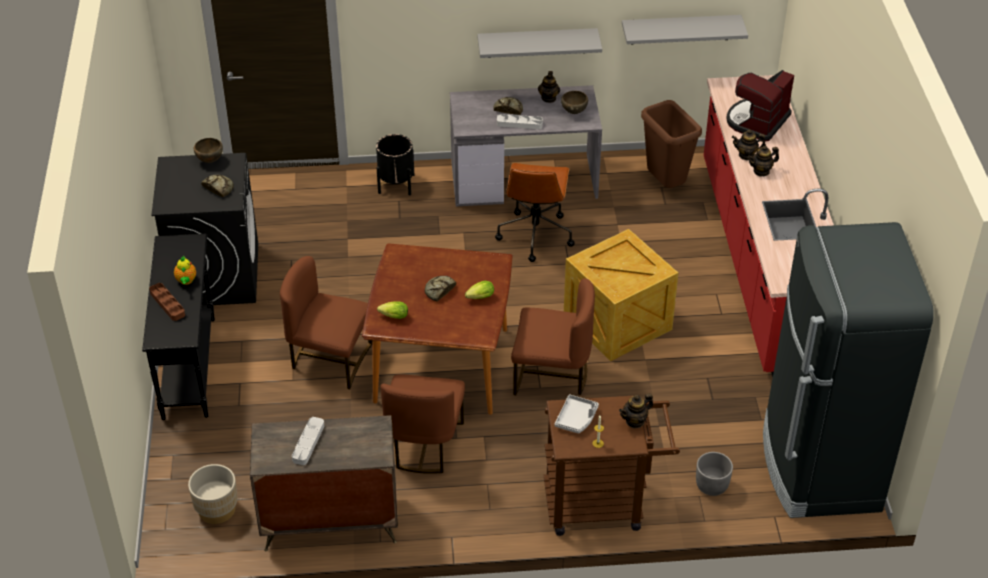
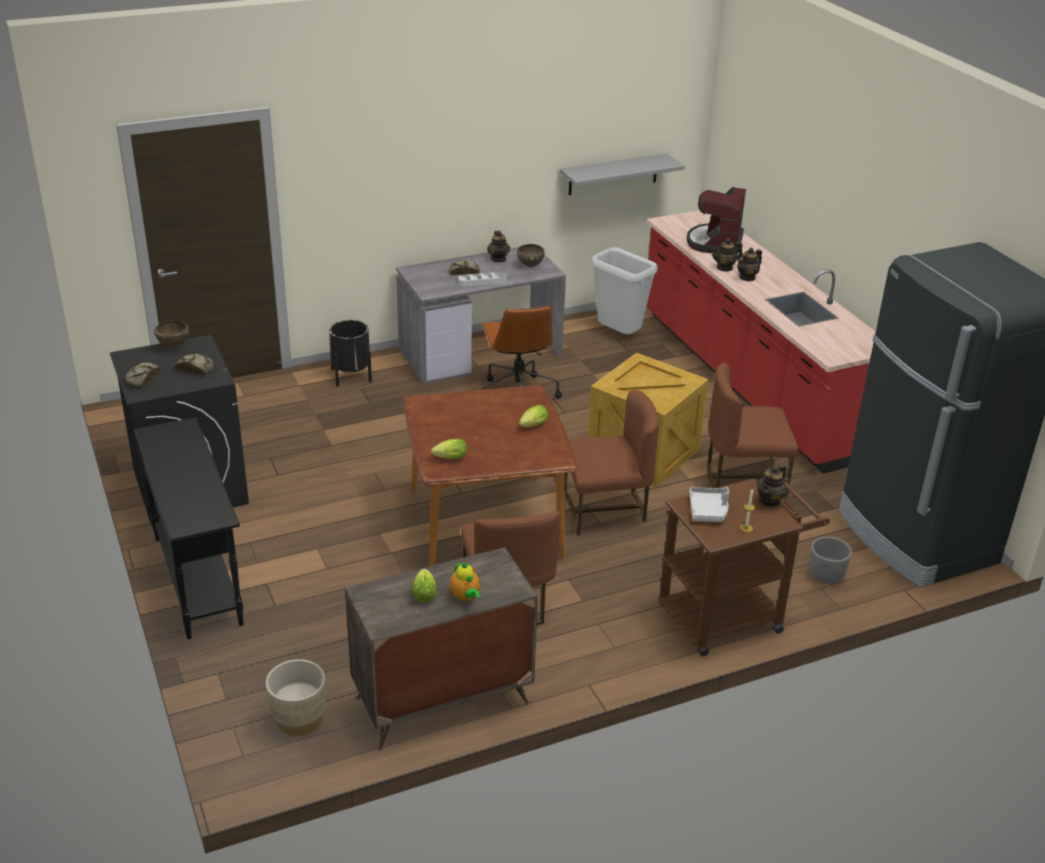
camera: 20 degrees left, 10 degrees down
(167, 304) = (181, 489): brown tray -> none
(186, 281) = (193, 464): teapot -> teapot (465, 596)
(308, 443) = (424, 593): grey tray -> lettuce
(330, 359) = (360, 541): brown chair -> brown chair (745, 477)
(439, 290) = (485, 427): bread -> bread (142, 379)
(537, 43) = (480, 202): grey shelf -> none
(666, 184) = (619, 336): brown trash can -> grey trash can

